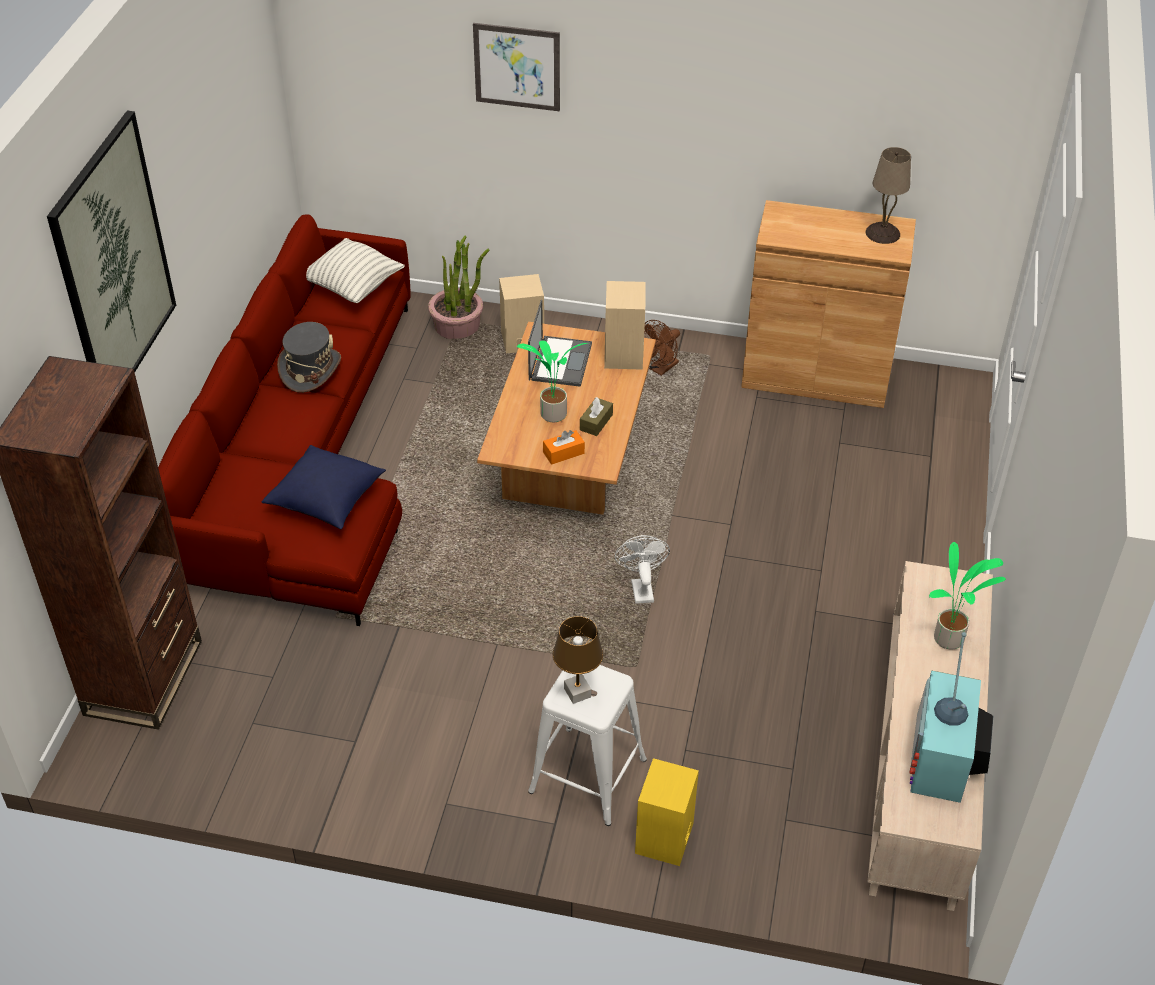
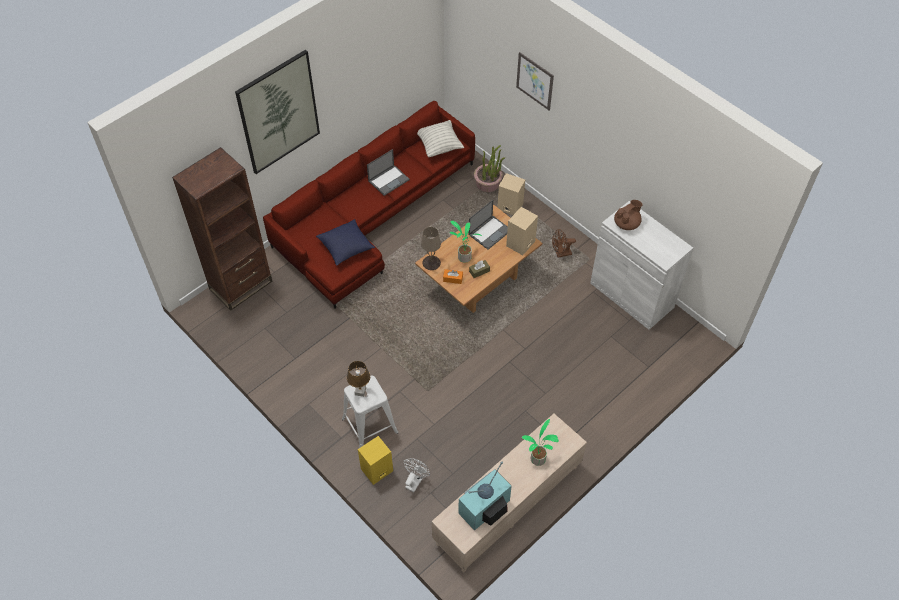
camera: 35 degrees right, 10 degrees up
(310, 369) = (389, 180): grey hat -> laptop
(641, 587) = (460, 356): white fan -> white fan (415, 481)
(794, 229) = (627, 224): none -> brown teapot
(815, 375) = (631, 295): brown cabinet -> white cabinet
(883, 233) = (669, 247): beige table lamp -> beige table lamp (431, 263)

